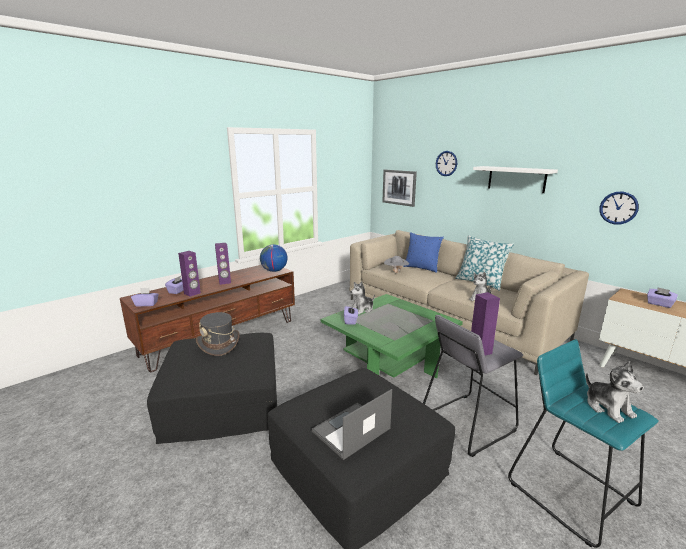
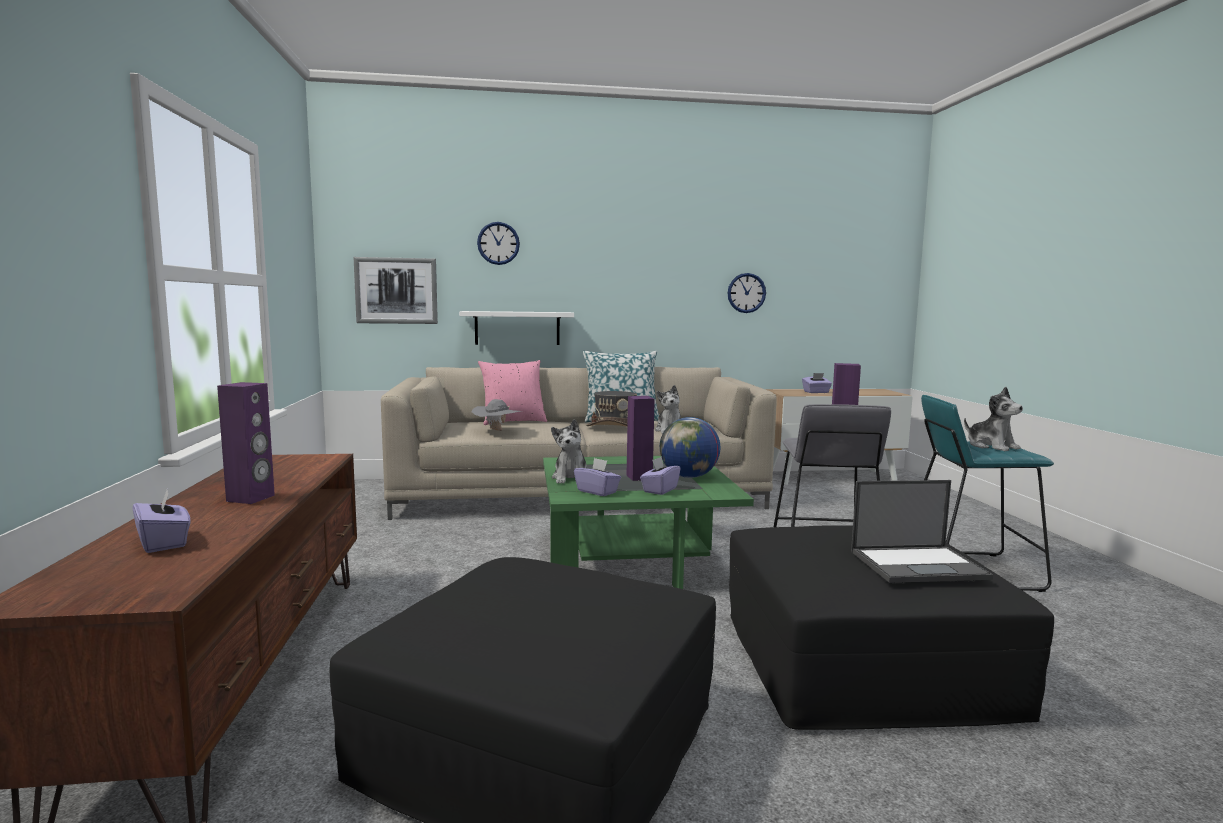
camera: 55 degrees left, 10 degrees down
(146, 304) = (153, 587): purple tissue box -> purple tissue box (659, 490)
(192, 293) = (232, 532): purple speaker -> purple speaker (639, 477)
(219, 344) = (495, 594): grey hat -> grey hat (615, 427)
(274, 271) = (310, 461): globe -> globe (689, 476)
(350, 430) = (919, 564): laptop -> laptop turned 90 degrees counterclockwise
(422, 268) = (513, 422): blue pillow -> pink pillow
(516, 179) = (620, 264): white shelf -> white shelf (517, 328)
(608, 408) = (991, 446): plush toy -> plush toy turned 45 degrees clockwise

